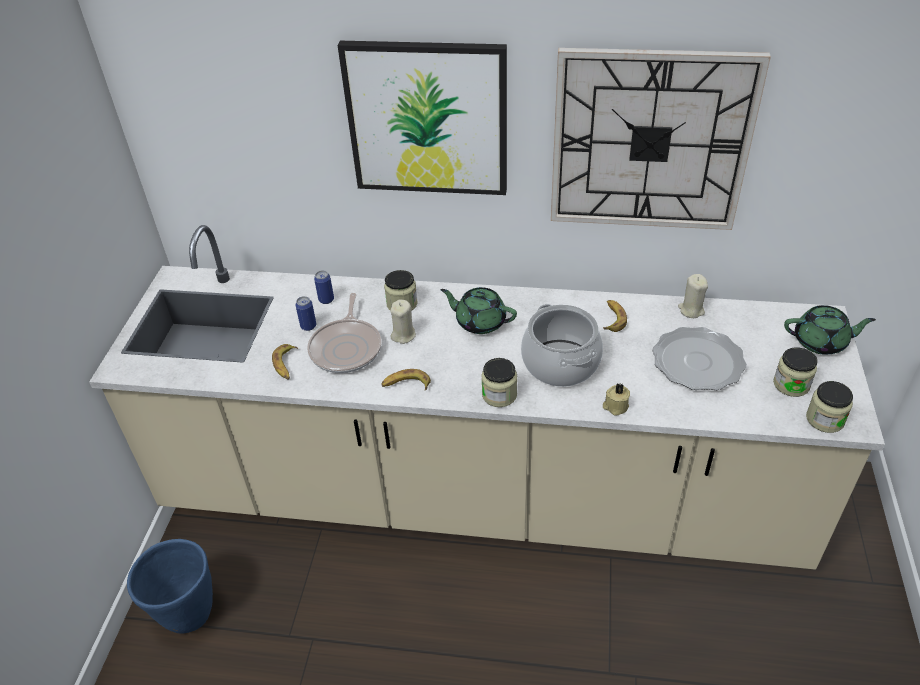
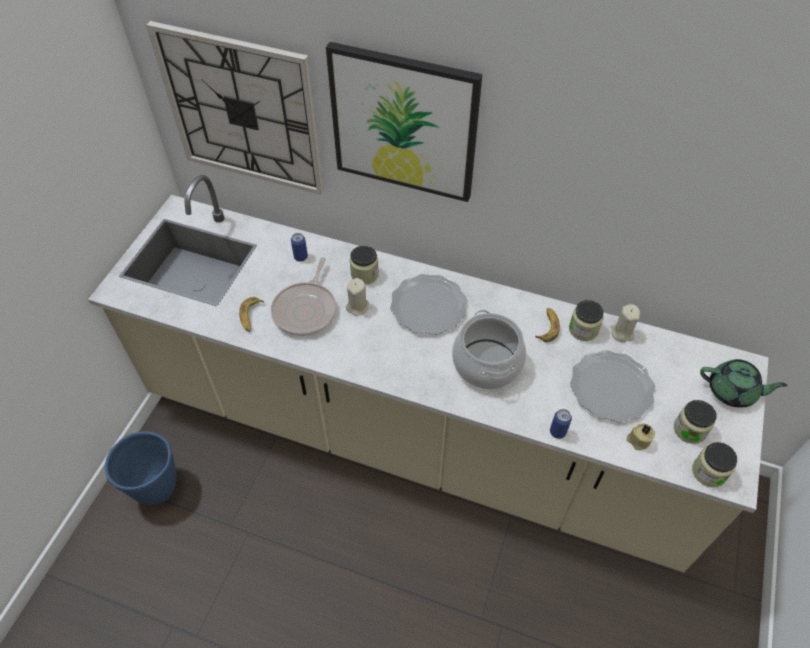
camera: 10 degrees right, 10 degrees up
(308, 326) = (279, 281): can -> can (557, 432)
(406, 385) = (347, 357): banana -> none
(480, 322) = (427, 306): green teapot -> plate
(499, 395) = (424, 384): jar -> jar (583, 329)
(615, 406) = (523, 418): beige candle -> beige candle (638, 440)
(650, 142) = (607, 184): wall clock -> wall clock (242, 111)

